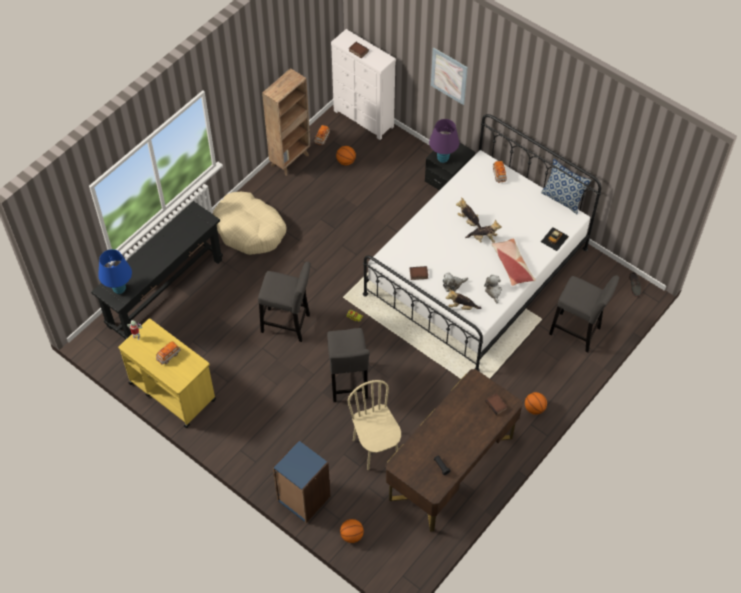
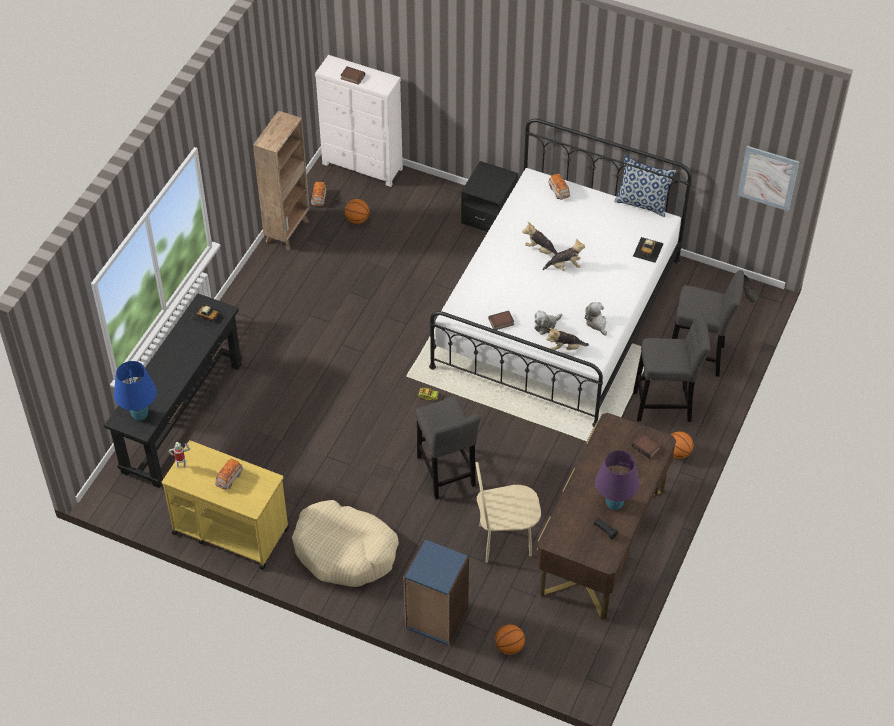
camera: 15 degrees left, 5 degrees down
(195, 221) = (208, 315): none -> toy car
(250, 229) = (264, 322): beige dog bed -> beige dog bed (345, 551)
(288, 325) = (349, 422): grey stool -> grey stool (666, 405)
(376, 449) = (505, 541): beige chair -> beige chair turned 60 degrees counterclockwise
(443, 159) = (482, 188): purple table lamp -> purple table lamp (614, 504)
(449, 76) = (475, 83): picture -> picture (768, 178)
(512, 265) = (608, 289): pillow -> none

